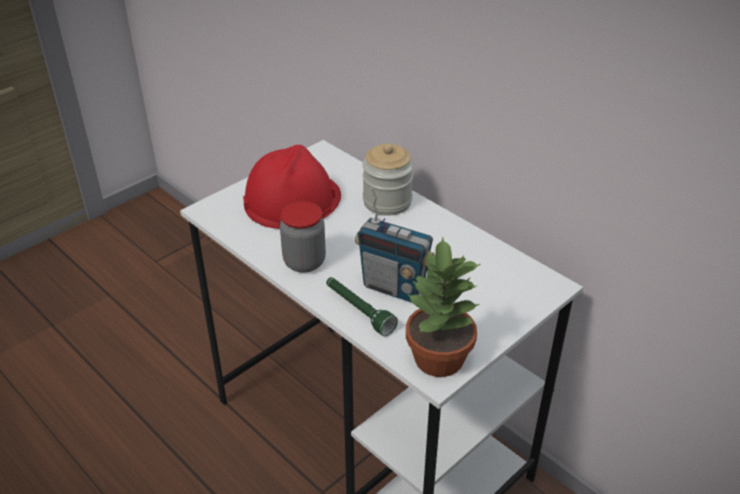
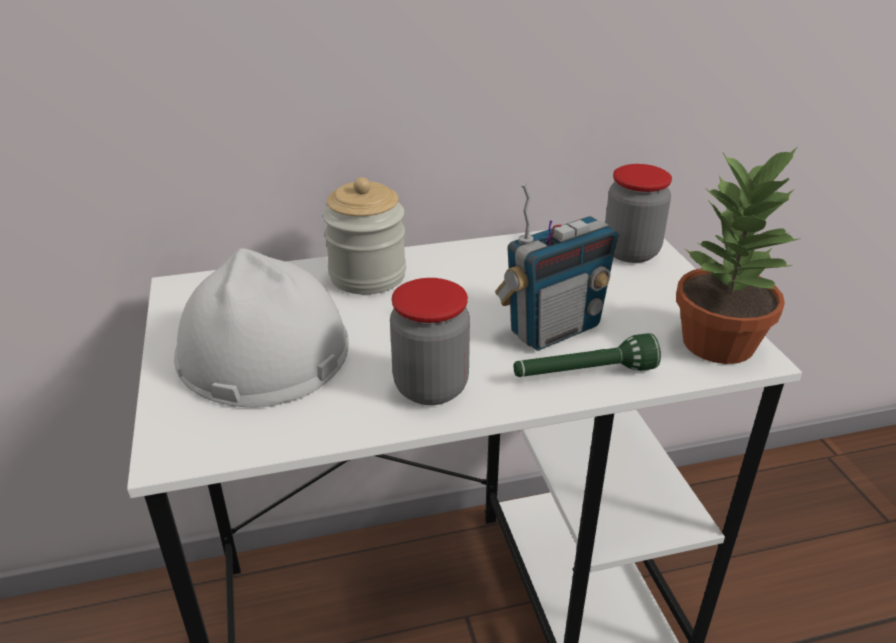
camera: 60 degrees left, 5 degrees down
(292, 199) = (262, 350): red hard hat -> white hard hat
(521, 293) = (631, 252): none -> jar

